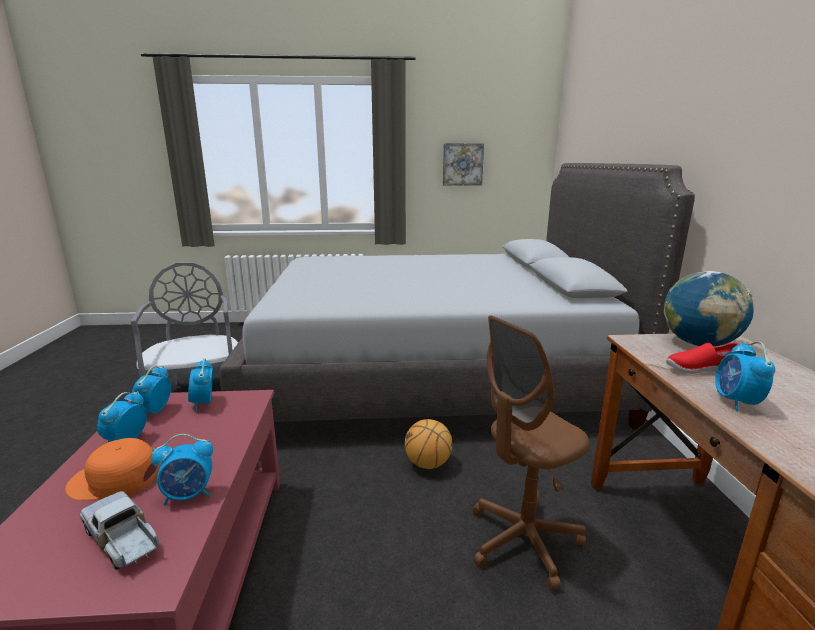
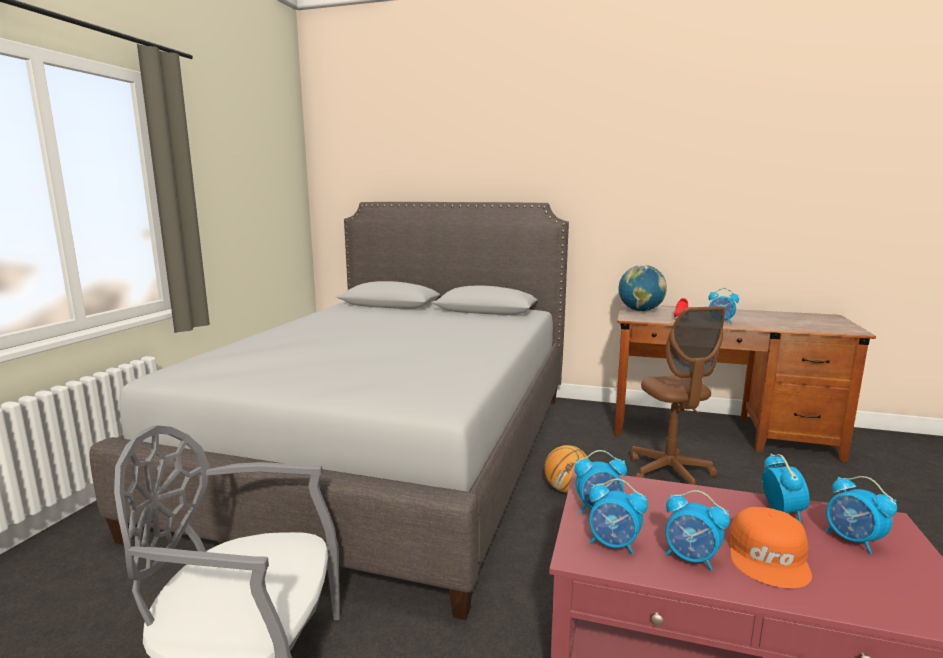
camera: 70 degrees left, 5 degrees down
(123, 539) = (853, 540): toy truck -> alarm clock
(462, 164) = (241, 205): picture -> none

